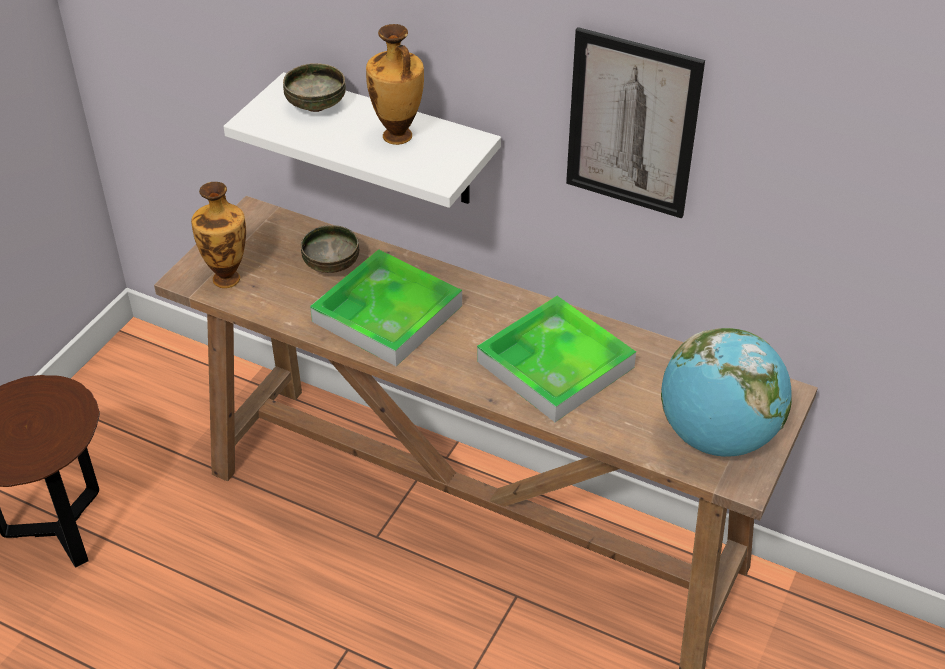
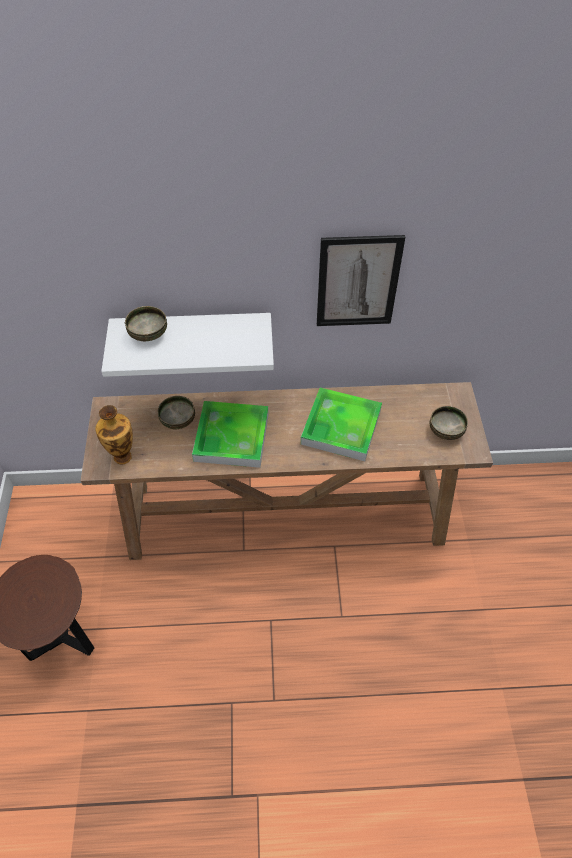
camera: 30 degrees left, 10 degrees up
(398, 137) = (214, 336): vase -> none
(717, 437) = (446, 431): globe -> bowl

